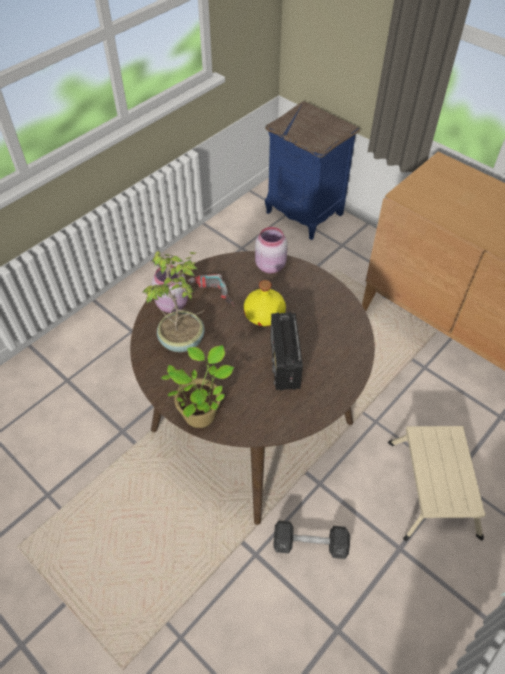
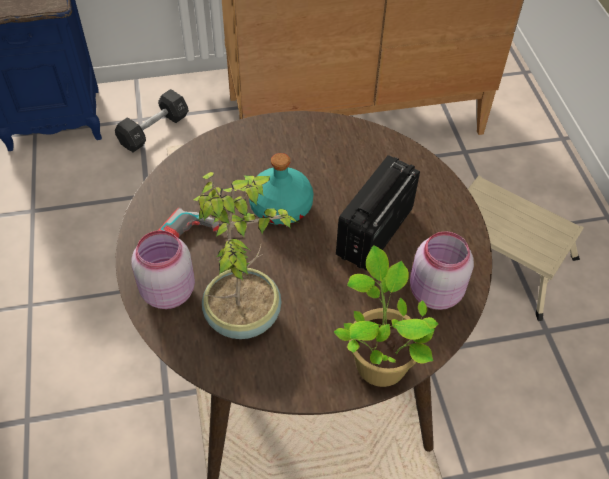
camera: 55 degrees left, 0 degrees up
(264, 314) = (281, 207): yellow bottle -> turquoise bottle
(269, 265) = (208, 155): pink jar -> pink jar (433, 292)
(284, 364) = (374, 233): radio -> radio turned 90 degrees clockwise
(310, 544) = (490, 410): black dumbbell -> black dumbbell (154, 130)

